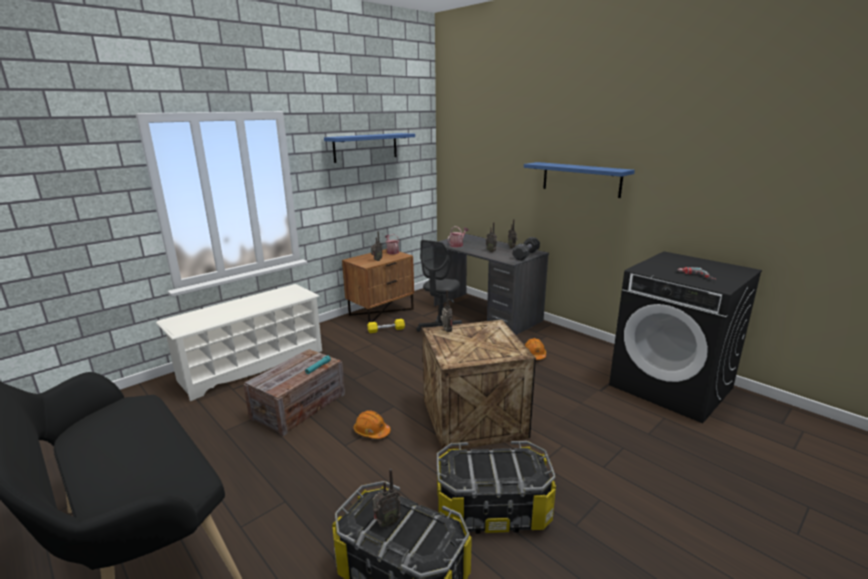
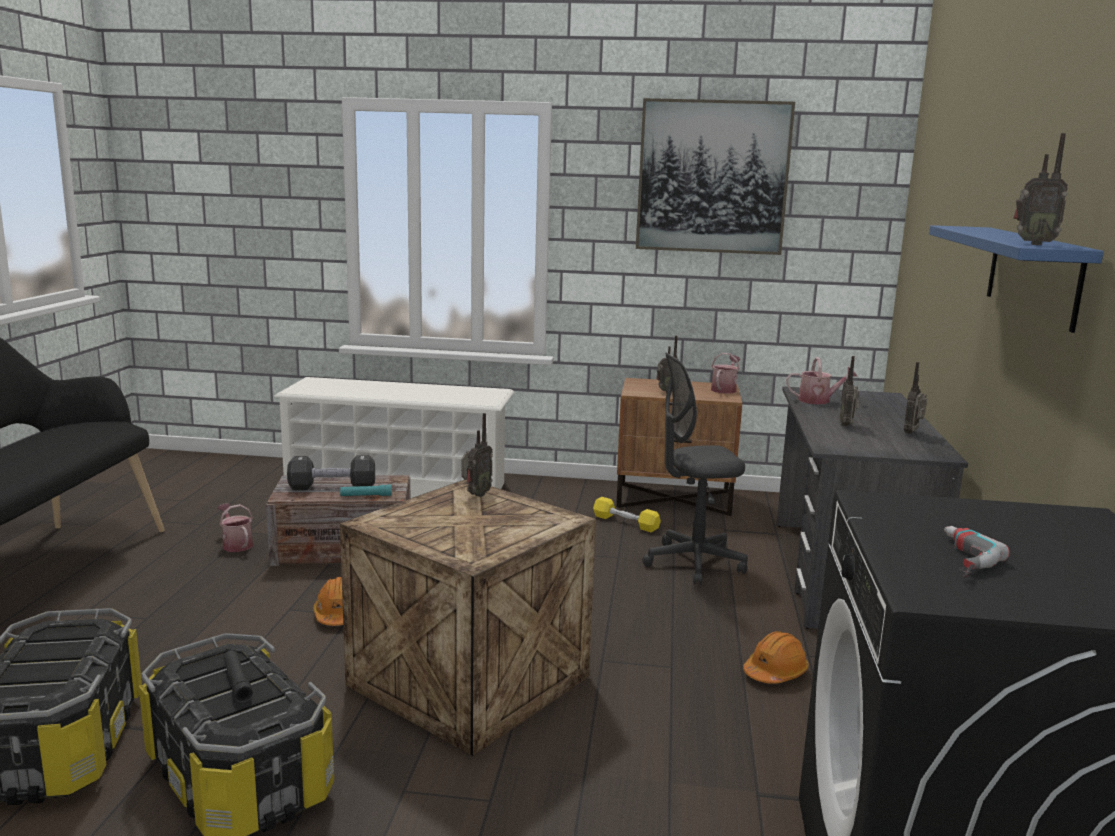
camera: 50 degrees right, 5 degrees down
(235, 439) = (236, 544): none -> watering can
(365, 147) = (712, 177): blue shelf -> picture
(386, 522) = (47, 650): radio -> radio (1033, 244)
(489, 462) = (237, 682): none -> black flashlight
(526, 255) = (895, 450): black dumbbell -> black dumbbell (332, 487)

